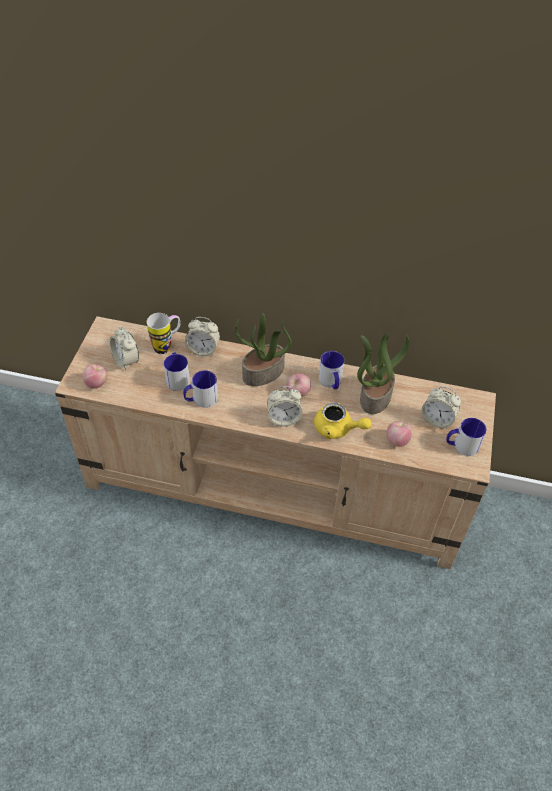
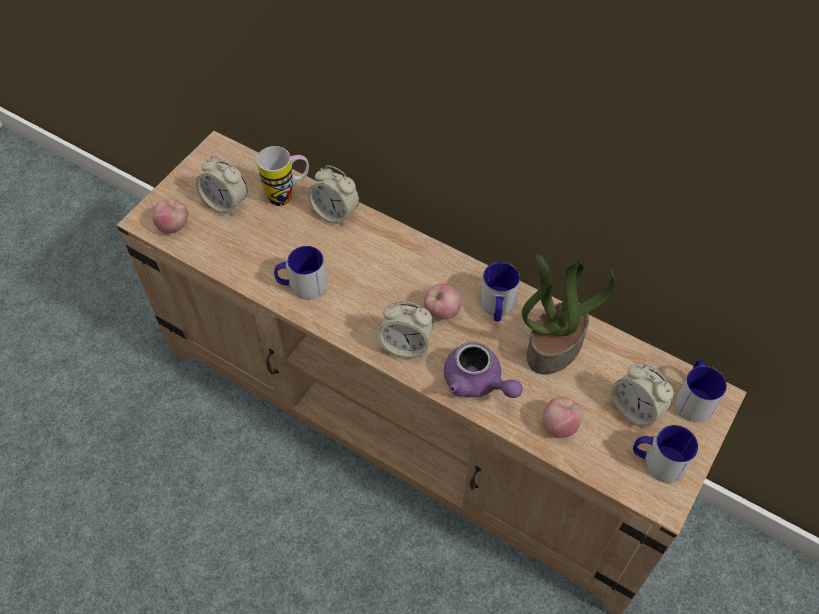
camera: 20 degrees right, 5 degrees up
(126, 360) = (225, 203): alarm clock -> alarm clock turned 45 degrees counterclockwise
(177, 378) = (283, 245): mug -> mug (693, 398)
(263, 373) = (404, 269): potted plant -> none
(337, 429) = (478, 383): yellow teapot -> purple teapot

